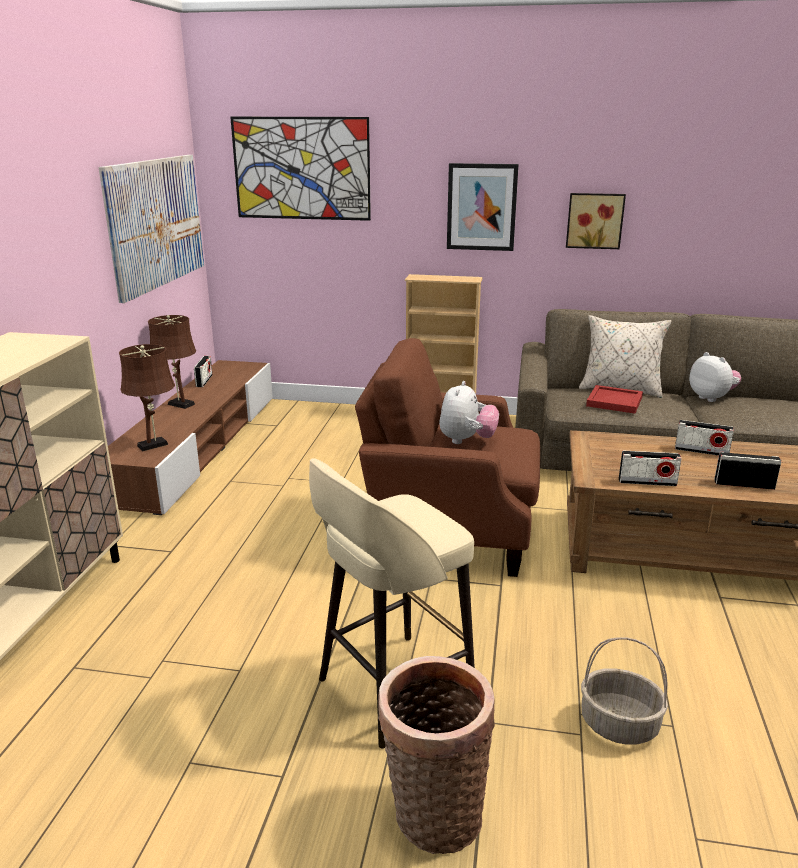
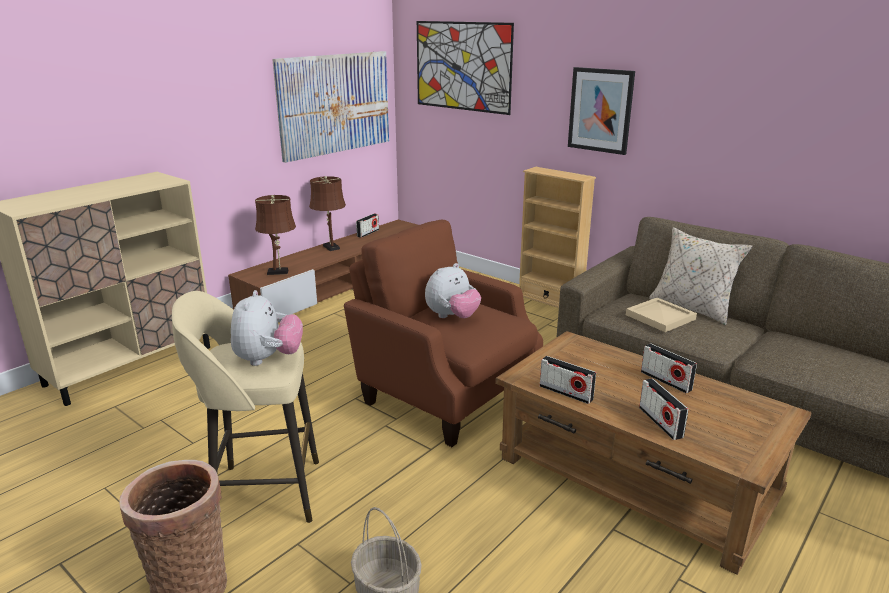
camera: 30 degrees right, 0 degrees up
(594, 220) = (705, 132): picture -> none
(613, 401) = (660, 316): red tray -> beige tray
(711, 398) = (787, 337): plush toy -> plush toy (268, 359)
(744, 484) = (660, 422): radio -> radio turned 150 degrees counterclockwise

